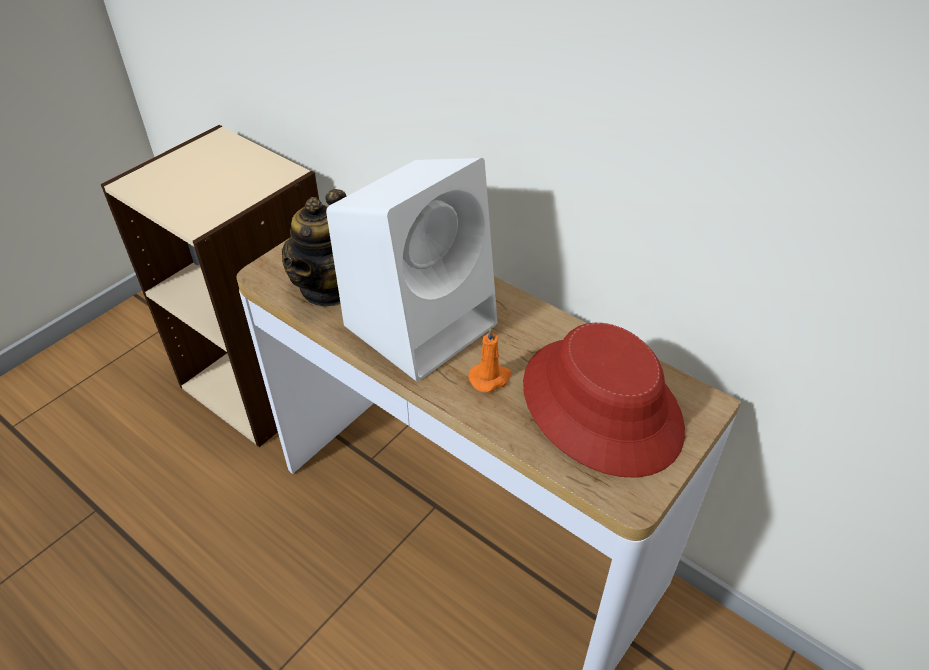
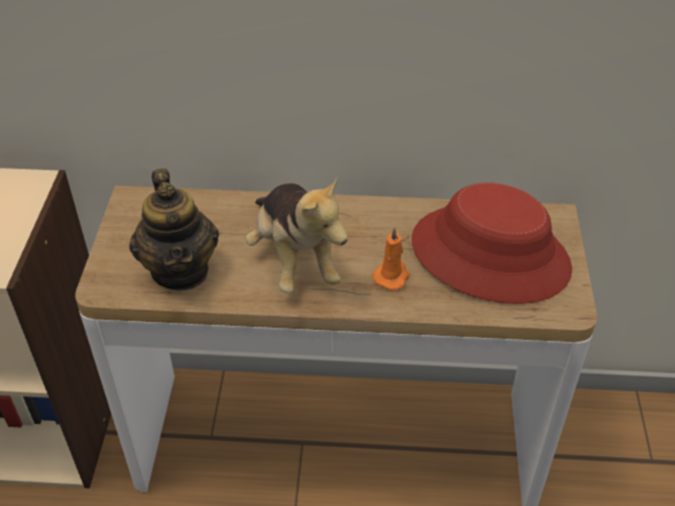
camera: 35 degrees left, 0 degrees up
(422, 322) = (294, 259): white speaker -> plush toy

